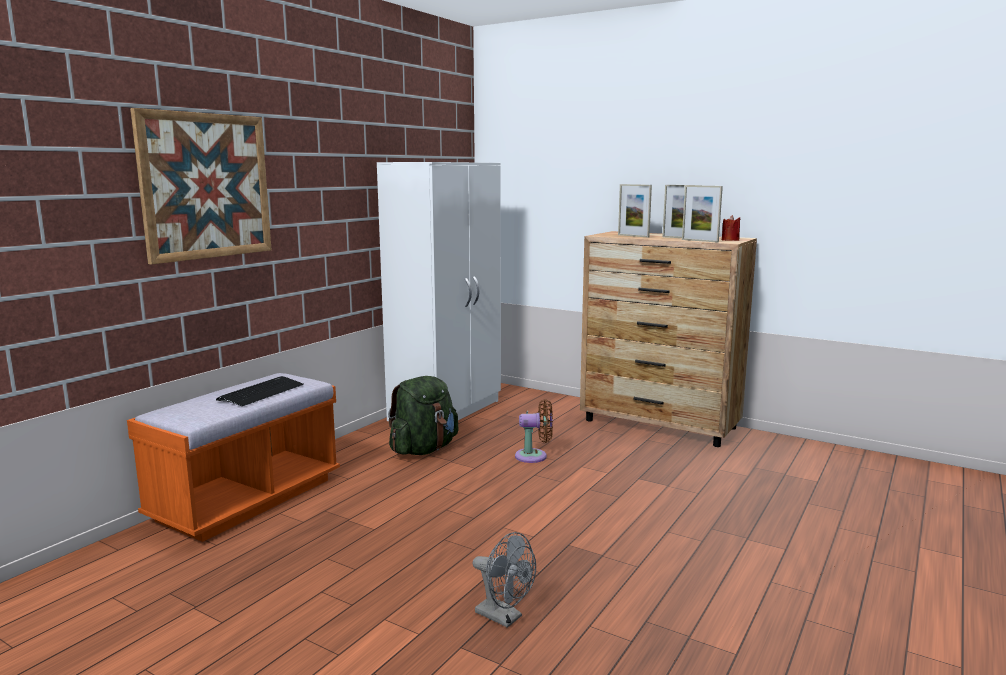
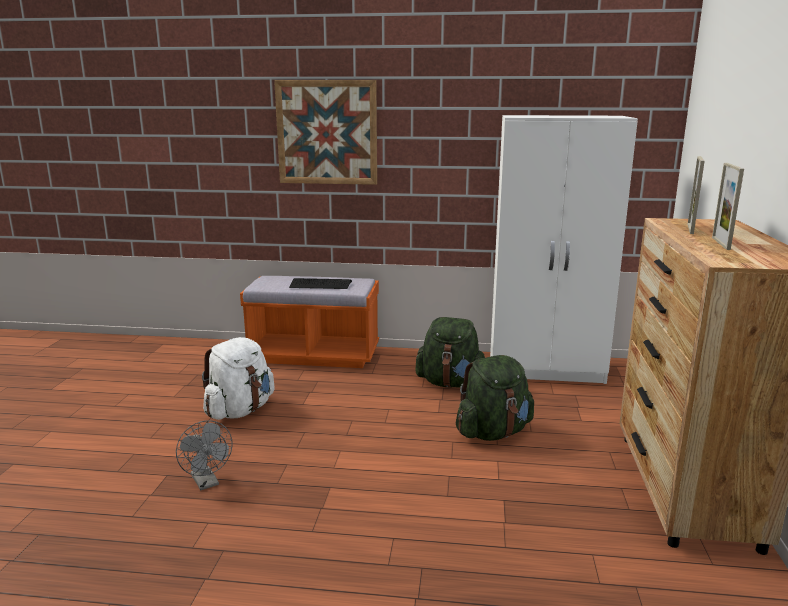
camera: 65 degrees right, 5 degrees up
(340, 572) = (240, 410): none -> white backpack
(504, 617) = (207, 483): grey fan -> grey fan turned 45 degrees counterclockwise
(534, 456) = (493, 432): brown fan -> green backpack
(699, 241) = (703, 251): picture frame -> none
(730, 240) = (751, 261): red candle -> none

